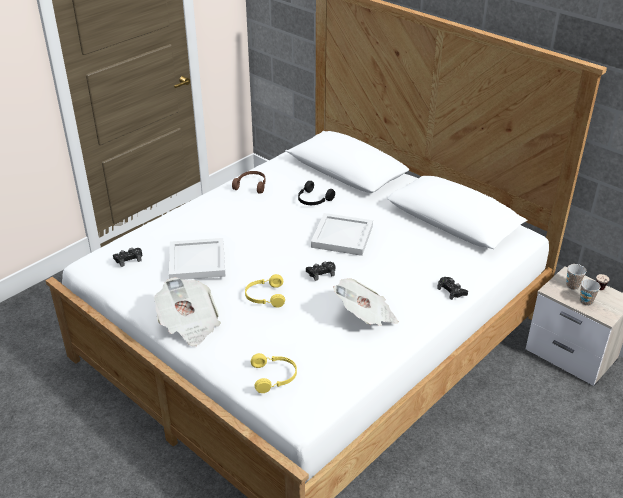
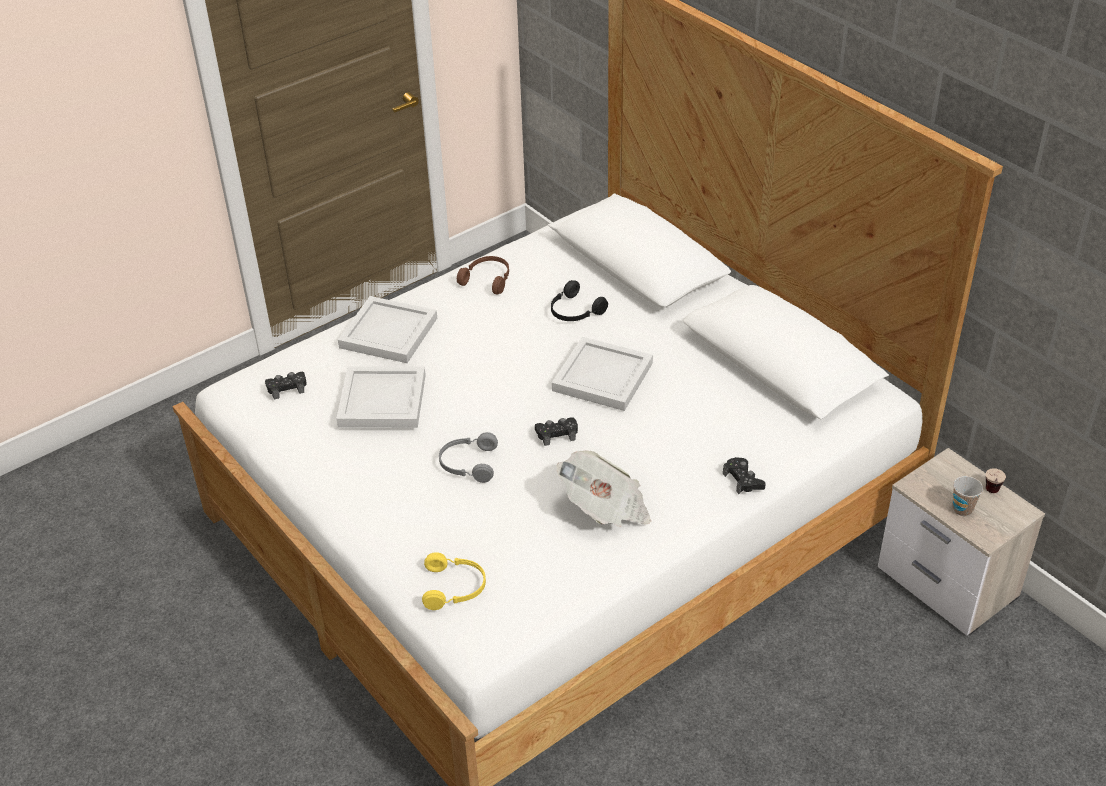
camera: 10 degrees right, 5 degrees up
(189, 324) = (353, 497): newspaper -> none
(191, 221) = (387, 333): none -> white tray
(264, 297) = (468, 464): yellow headphones -> grey headphones
(572, 286) = (949, 481): cup -> none

